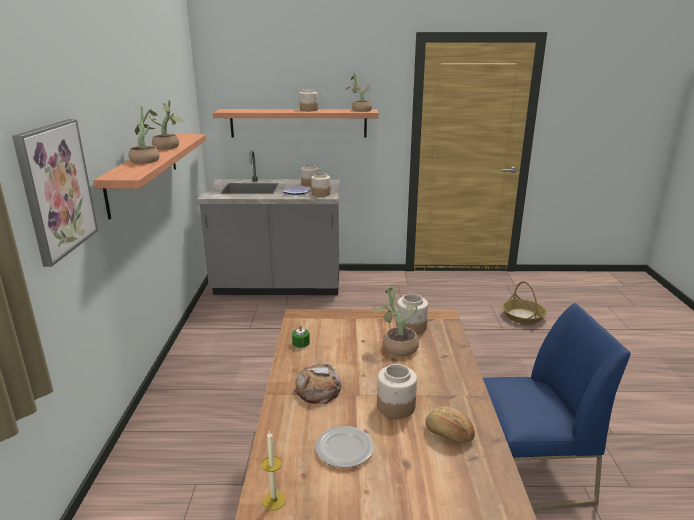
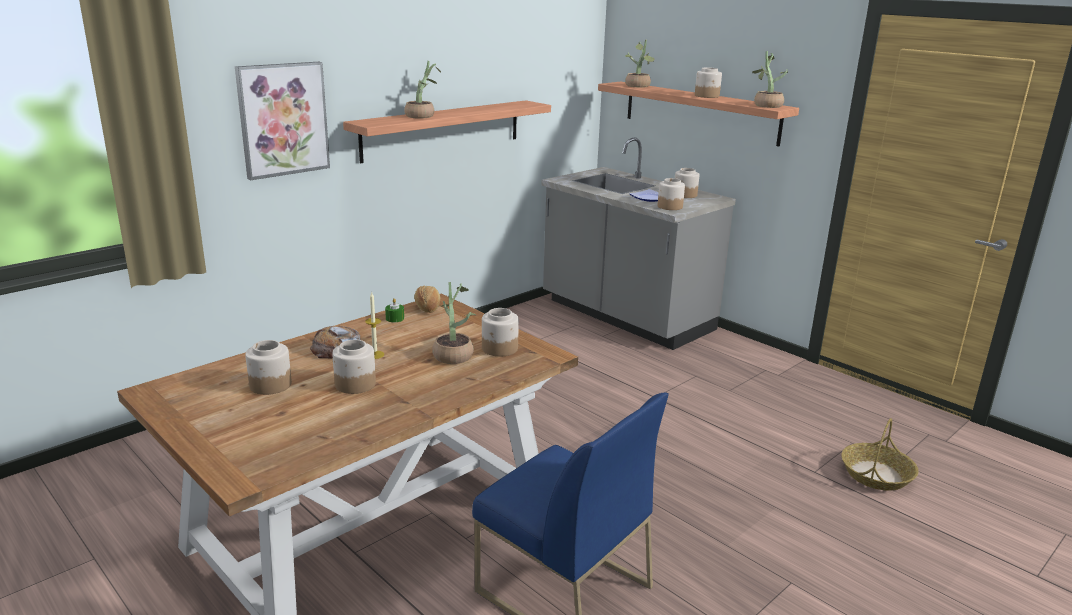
camera: 45 degrees right, 0 degrees up
(168, 147) = (474, 110): potted plant -> potted plant (638, 86)
(274, 500) = (185, 383): candle -> candle (375, 355)
(343, 449) = (270, 385): plate -> jar
(448, 434) = (344, 417): bread -> bread (427, 307)

